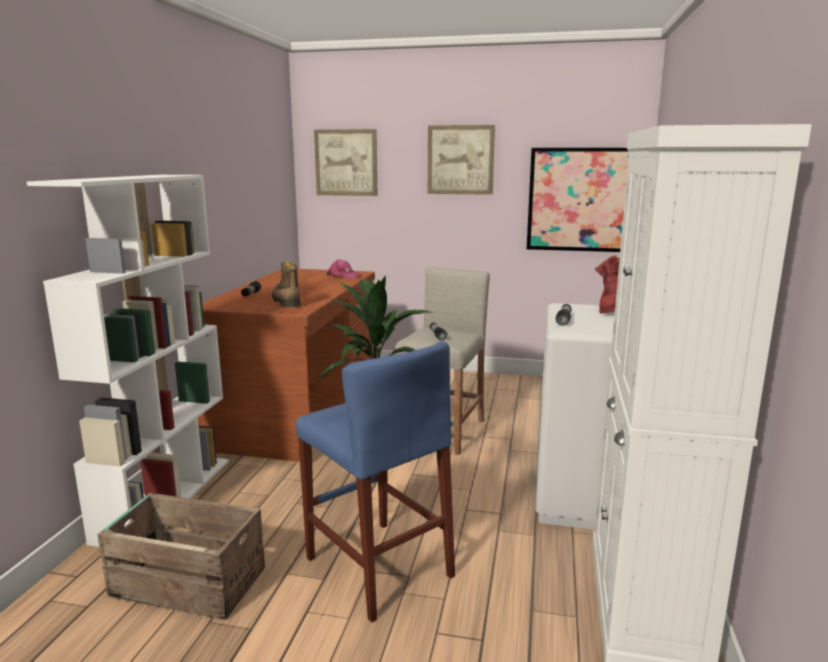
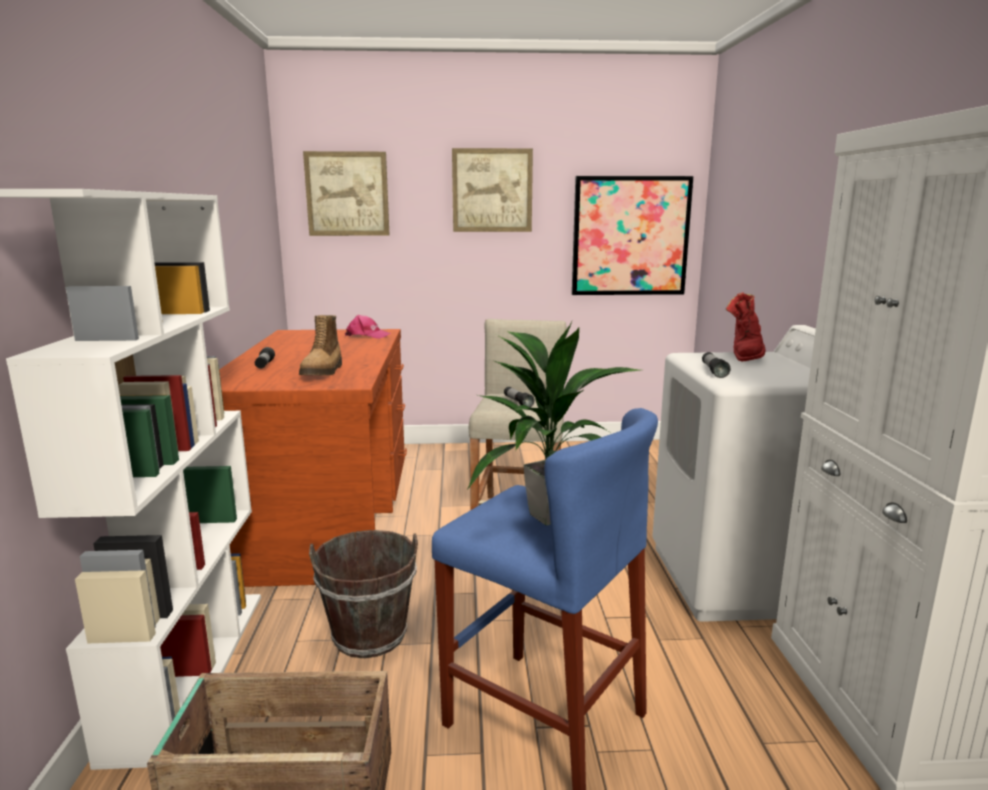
camera: 15 degrees left, 0 degrees up
(285, 302) = (323, 372): boot -> boot turned 135 degrees counterclockwise
(288, 496) = (369, 636): none -> brown bucket

